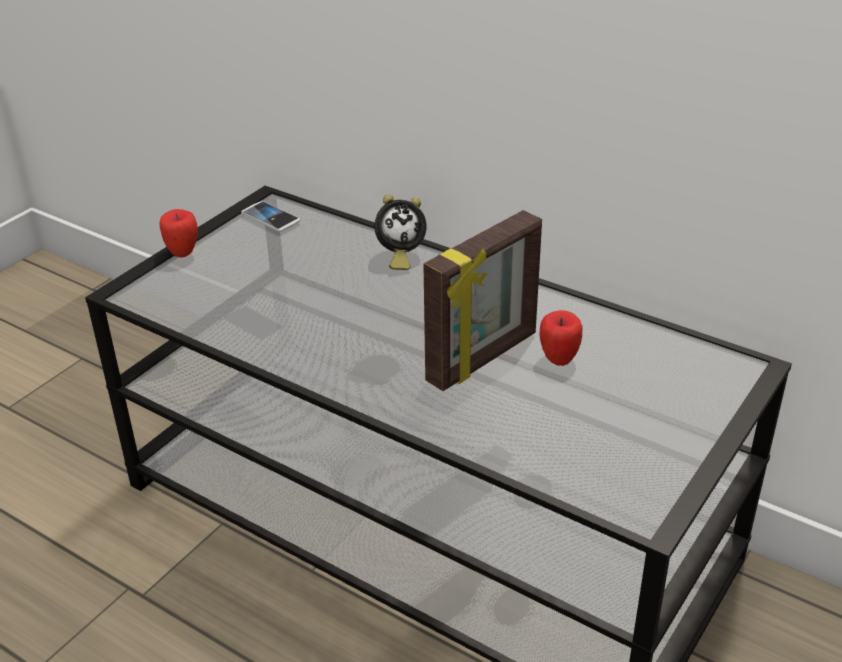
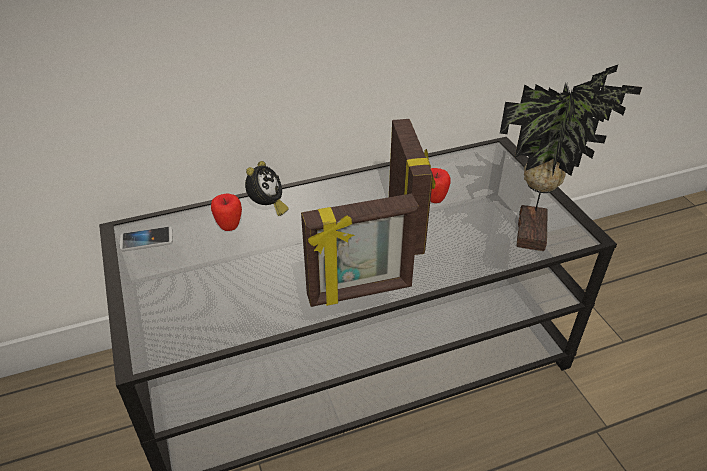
camera: 55 degrees left, 5 degrees up
(183, 252) = (129, 302): apple -> apple (229, 226)
(330, 374) = (360, 292): none -> picture frame
(597, 467) = (535, 232): none -> potted plant

